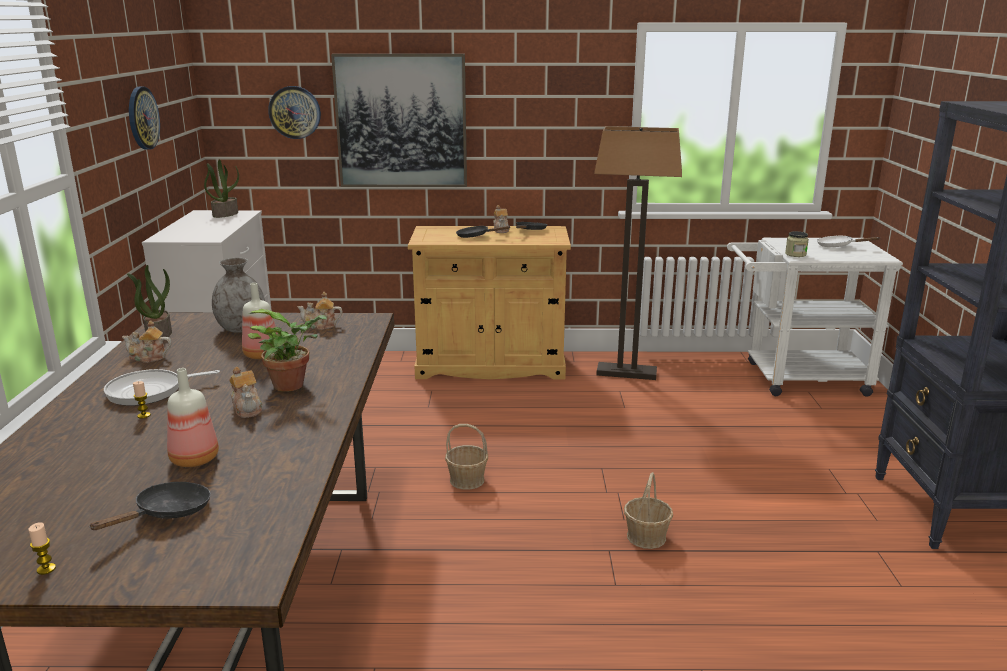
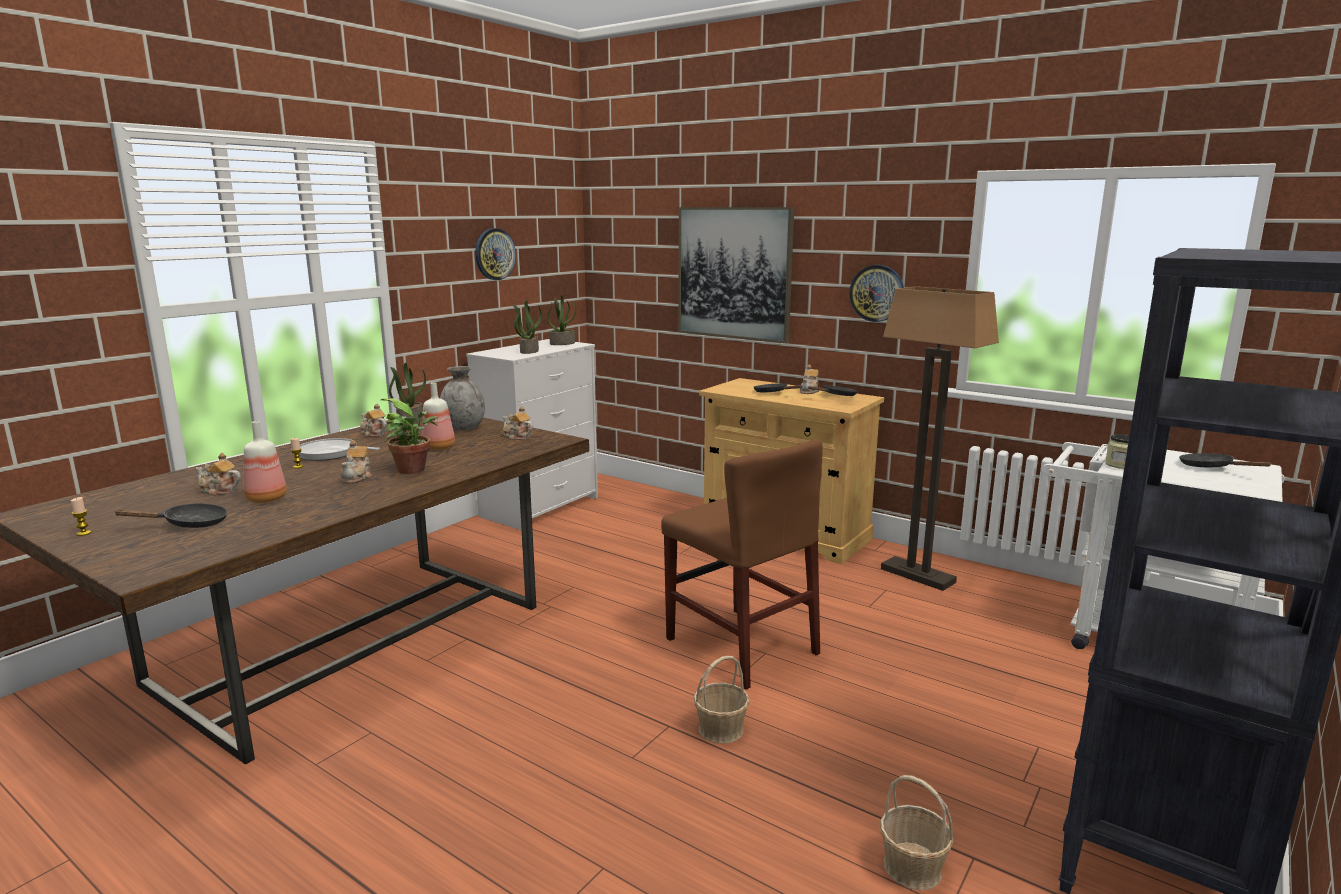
camera: 35 degrees right, 5 degrees down
(109, 468) = (219, 491): none -> teapot
(212, 229) = (529, 351): none -> potted plant
(295, 112) = (650, 260): wall clock -> wall clock (877, 293)
(467, 480) = (629, 621): basket -> basket (912, 868)
(578, 469) = (741, 646): none -> brown chair
(838, 246) = (1211, 468): white frying pan -> black frying pan

